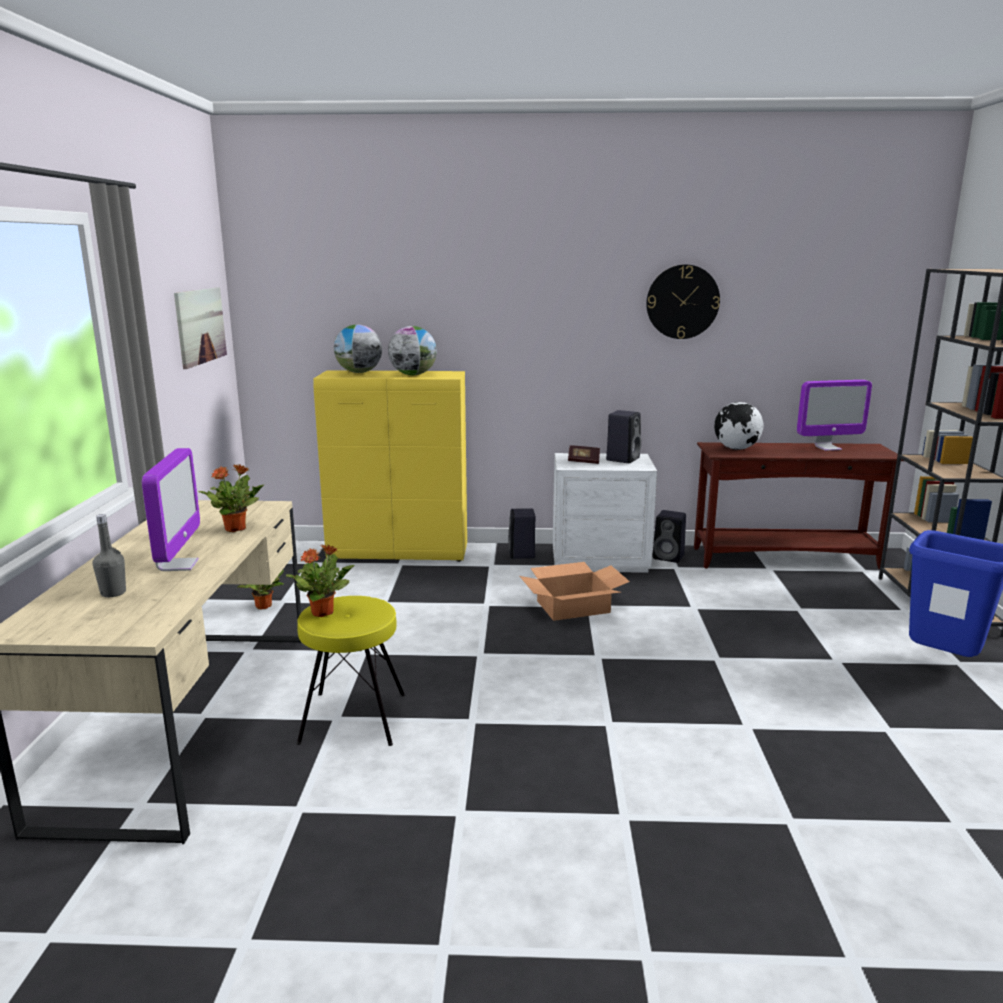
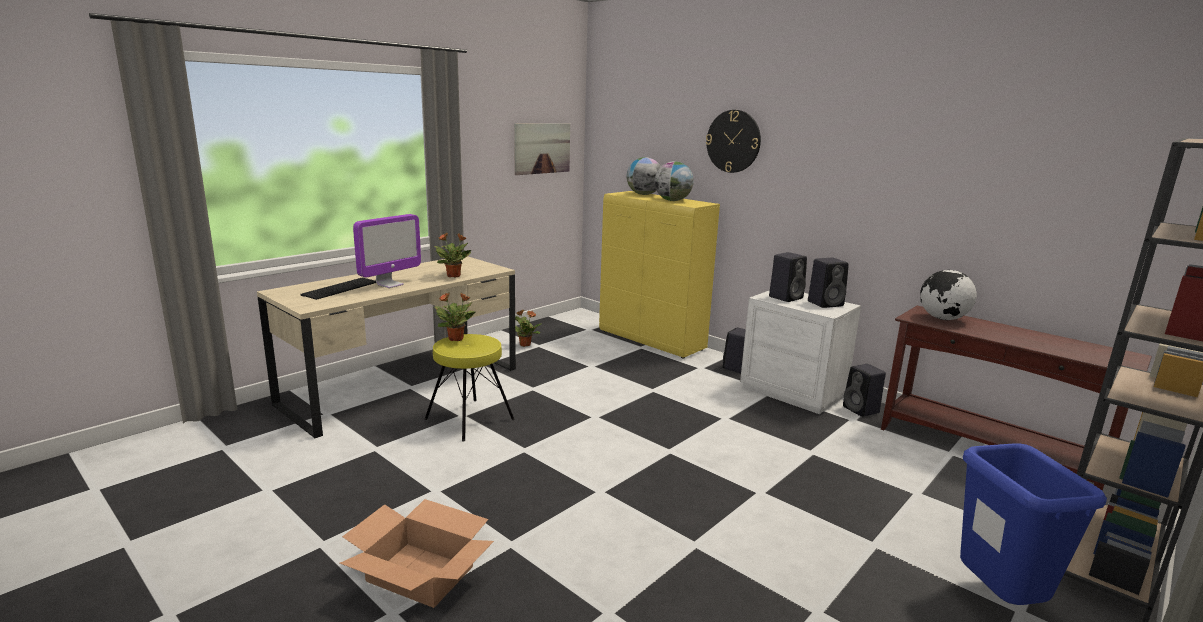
camera: 40 degrees right, 0 degrees up
(113, 593) = (340, 288): grey bottle -> keyboard
(573, 606) = (711, 414): cardboard box -> cardboard box (420, 573)
(583, 461) = (786, 297): book -> black speaker
(682, 302) = (919, 160): wall clock -> wall clock (733, 141)
(827, 448) = (1060, 342): monitor -> none

